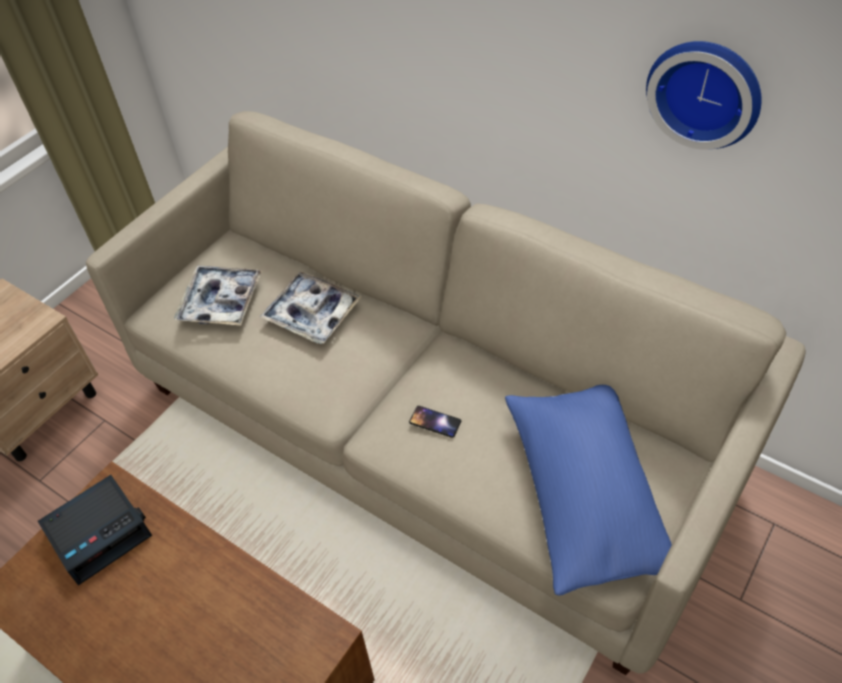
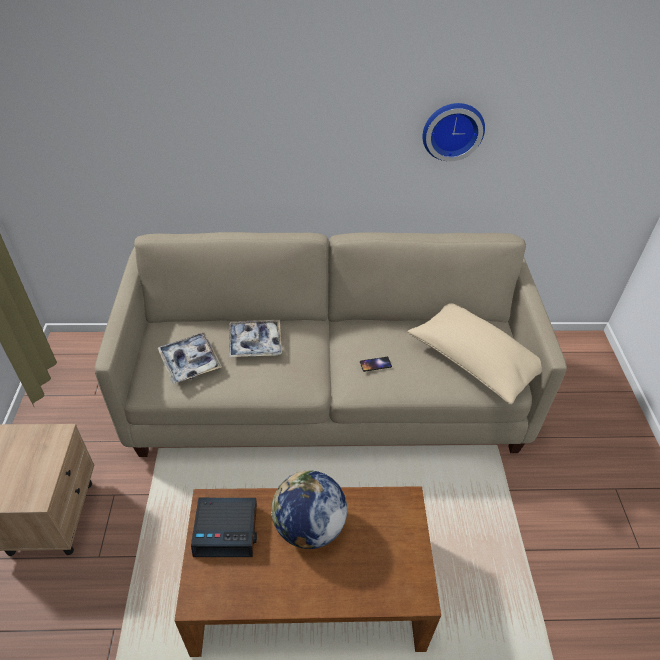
camera: 40 degrees left, 5 degrees down
(100, 532) = (227, 530): alarm clock -> alarm clock turned 75 degrees clockwise
(182, 589) = (308, 527): none -> globe
(583, 496) = (473, 362): blue pillow -> beige pillow

